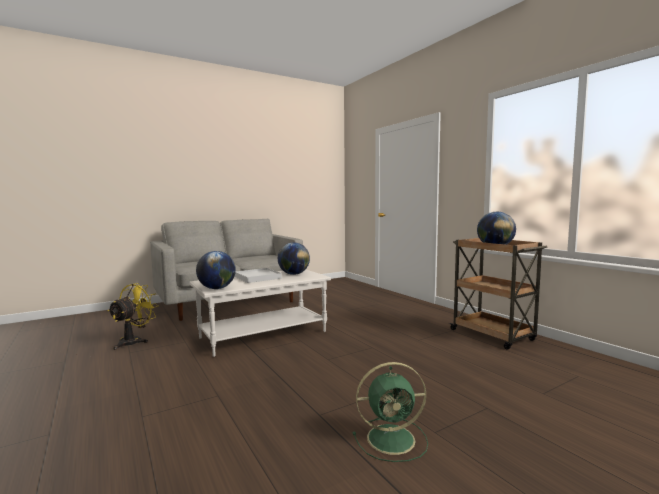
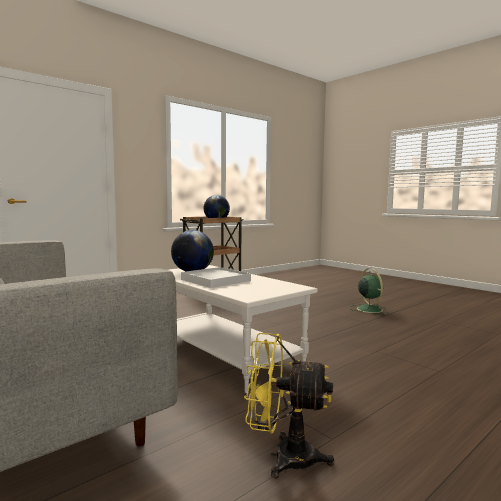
camera: 100 degrees left, 0 degrees up
(217, 288) = (287, 286): globe -> none

